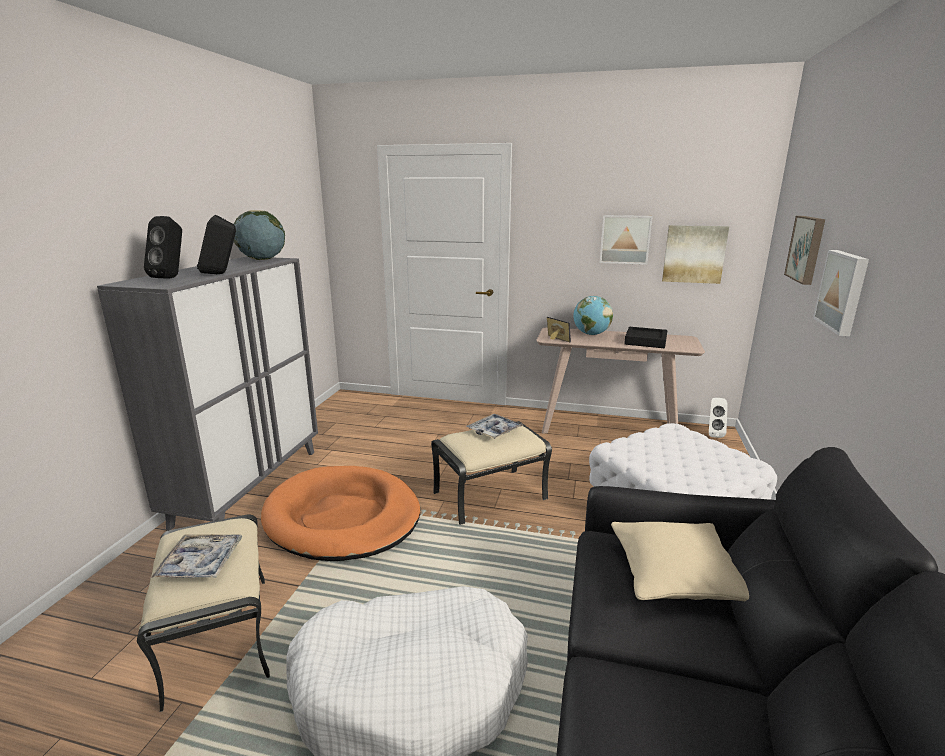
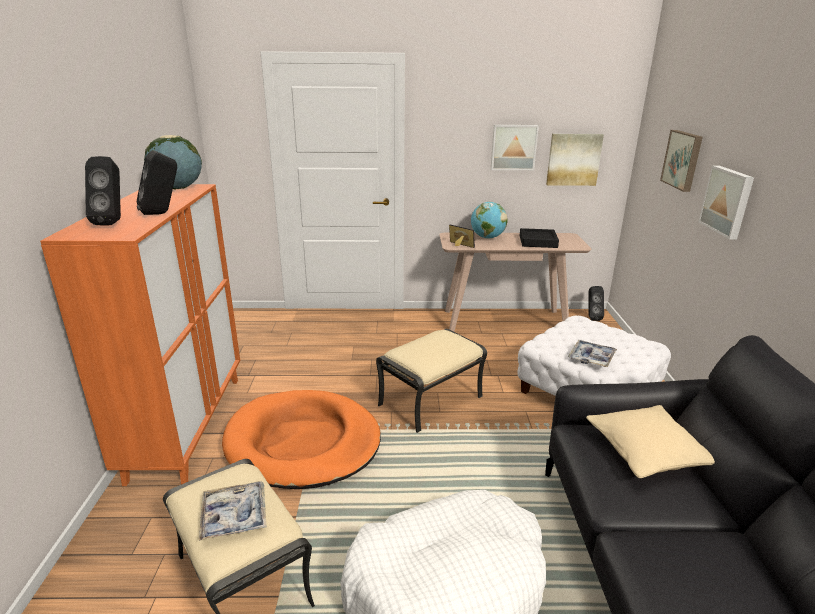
camera: 15 degrees left, 5 degrees up
(249, 486) = (187, 425): grey cabinet -> orange cabinet
(494, 431) = (433, 341): tray -> tray (591, 358)
(713, 434) = (591, 317): white speaker -> black speaker

